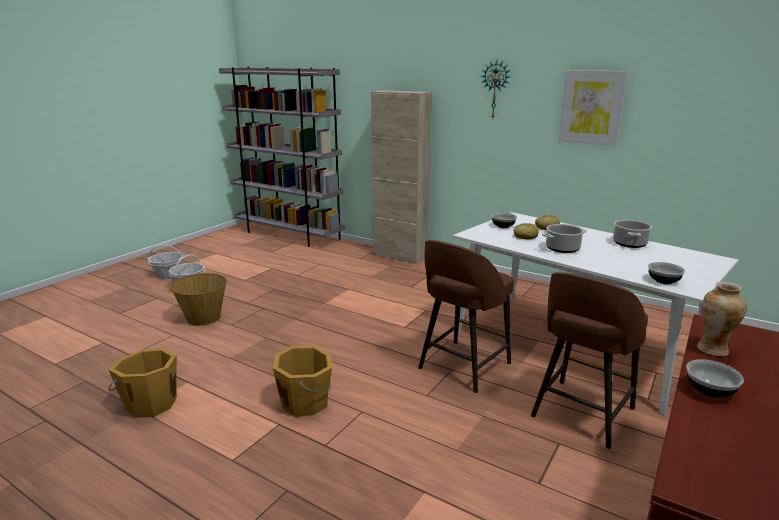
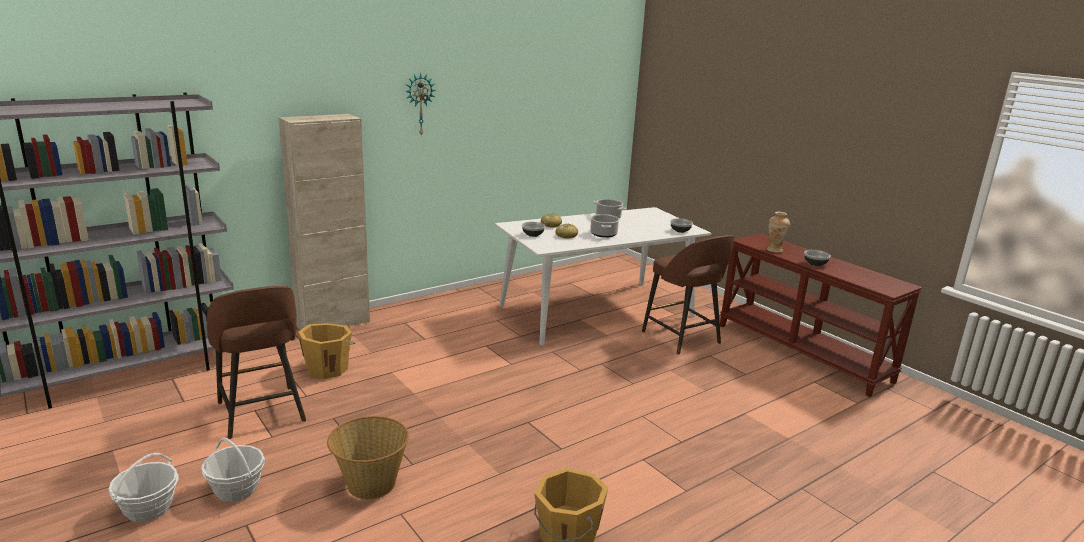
camera: 70 degrees left, 0 degrees up
(306, 402) = (615, 440): orange bucket -> orange bucket (328, 368)
(462, 367) = (600, 358): brown stool -> brown stool (261, 413)
(591, 107) = (504, 113): picture -> none

